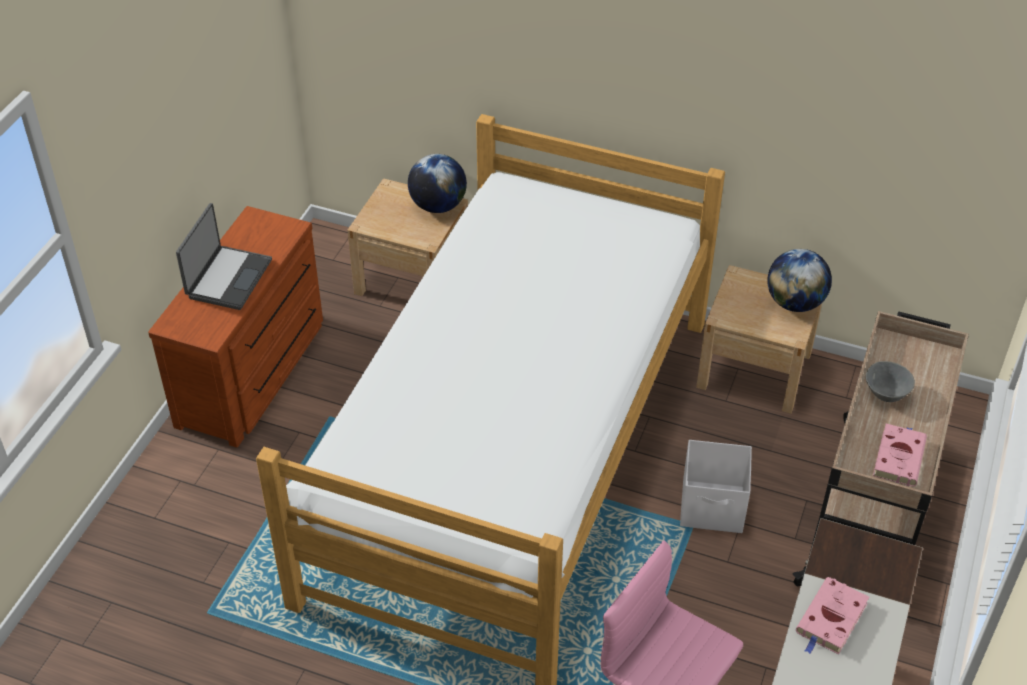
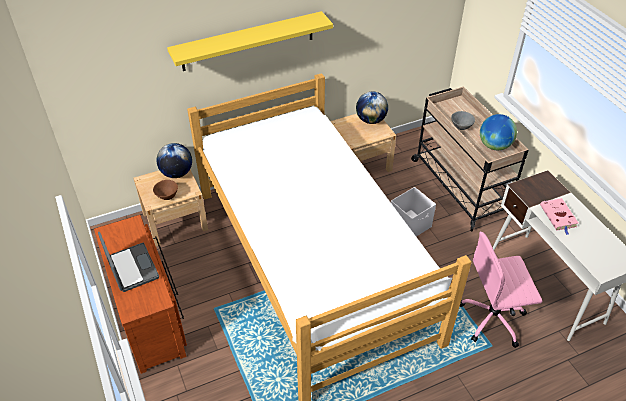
camera: 45 degrees left, 0 degrees up
(393, 226) = (167, 195): none -> brown bowl
(601, 54) = (248, 41): none -> yellow shelf
(898, 456) = (494, 145): pink book -> globe

